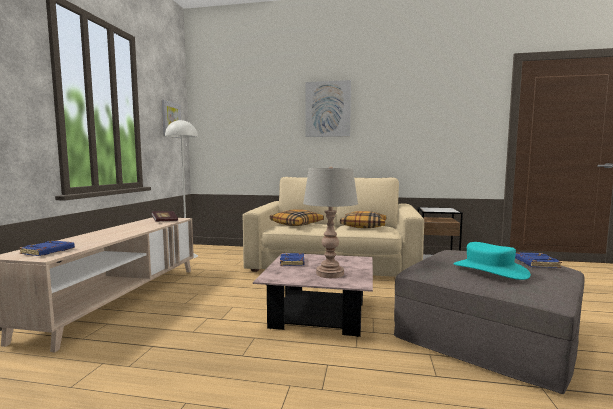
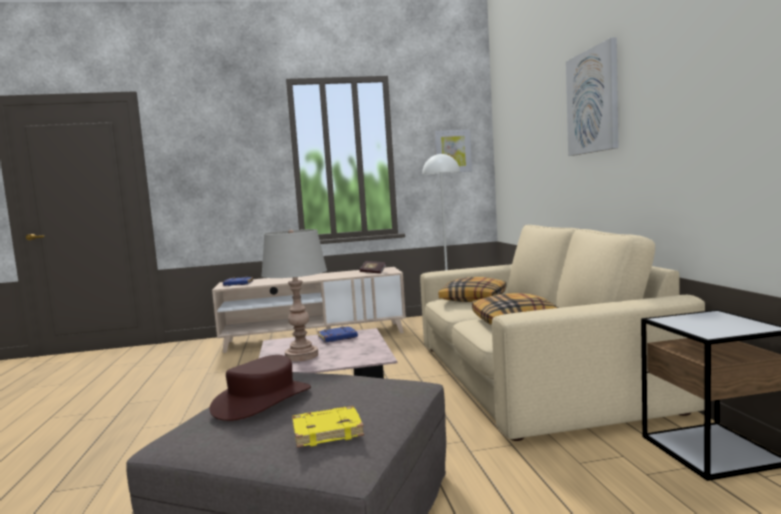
camera: 70 degrees right, 0 degrees up
(489, 270) = (262, 400): turquoise hat -> brown hat
(535, 263) = (328, 431): blue book -> yellow book

